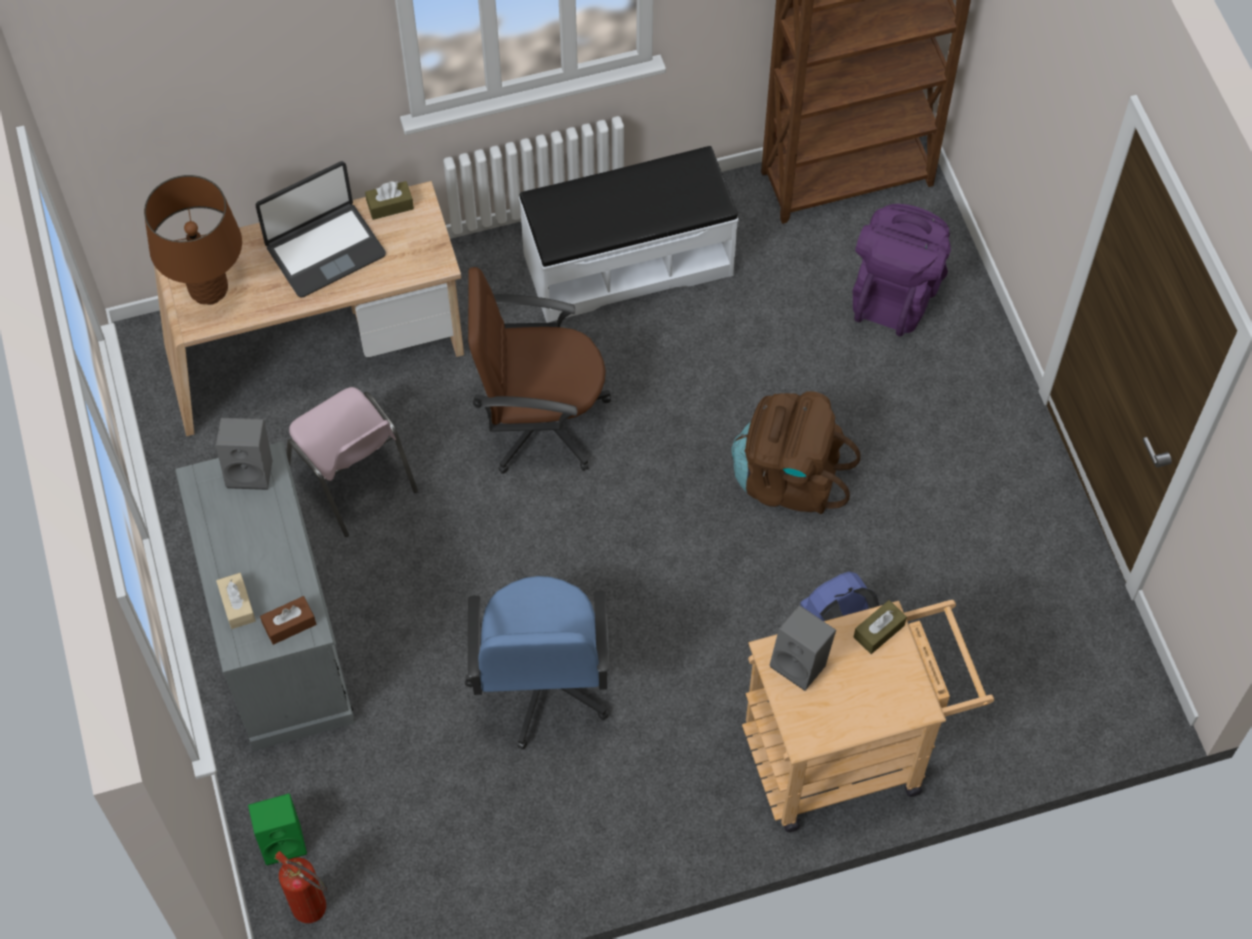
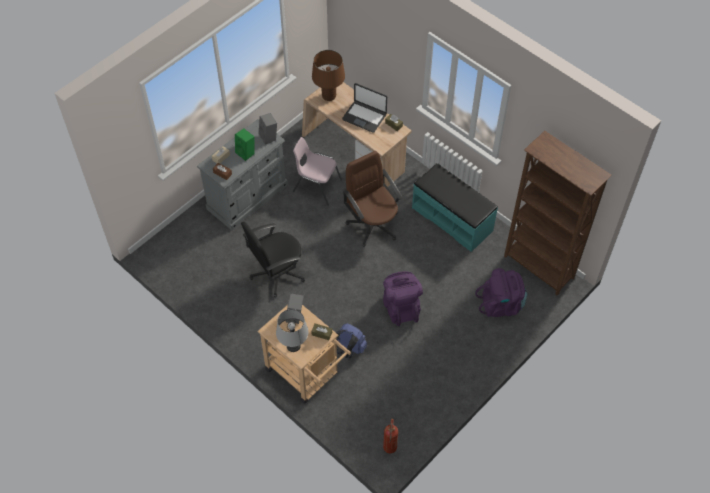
camera: 60 degrees right, 5 degrees down
(283, 840) = (181, 232): green speaker -> green speaker (246, 152)
(316, 912) = (163, 253): fire extinguisher -> fire extinguisher (389, 450)
(353, 479) = (316, 186): pink chair -> pink chair turned 90 degrees clockwise
(541, 683) = (276, 273): blue office chair -> black office chair
(627, 263) = (452, 219): white bench -> turquoise bench
(788, 478) = (401, 307): brown backpack -> purple backpack
(877, 706) = (293, 346): none -> grey table lamp

